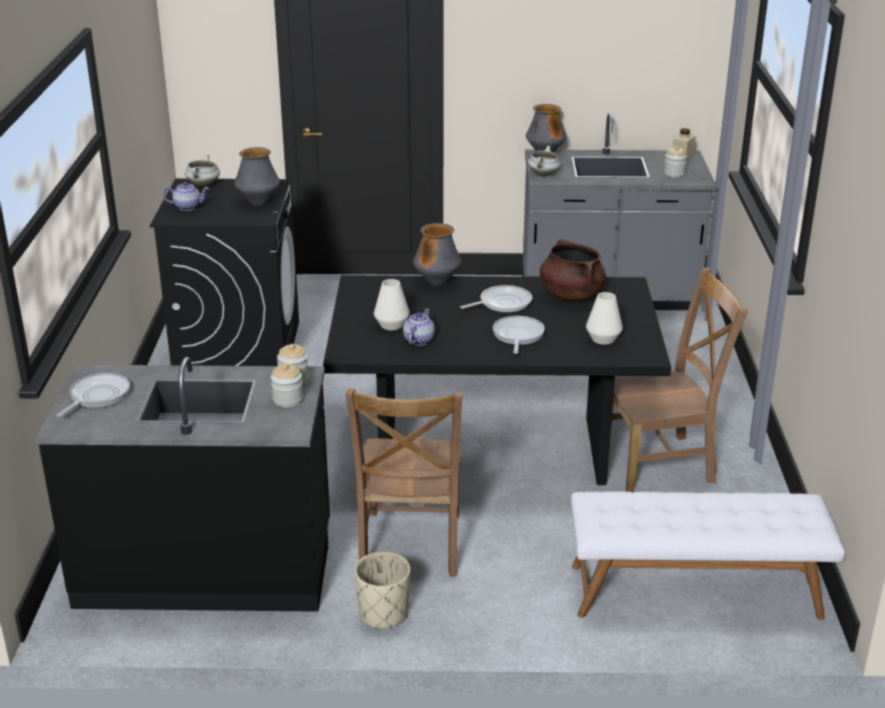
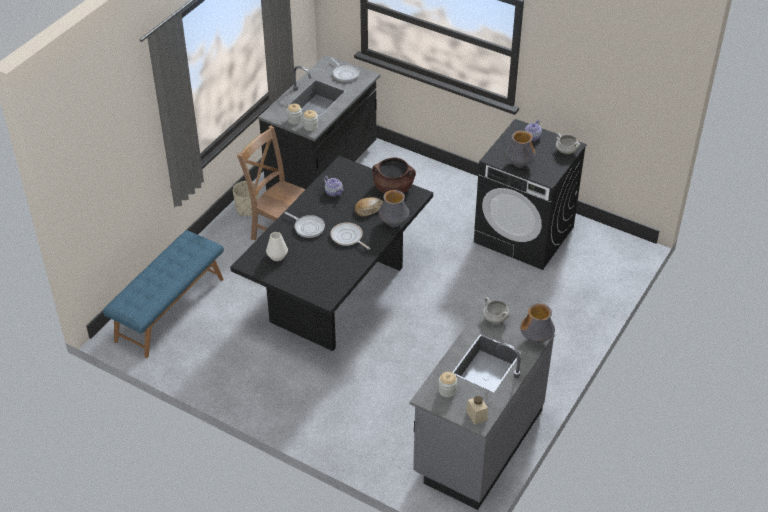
camera: 120 degrees right, 15 degrees up
(391, 325) = (357, 189): white vase -> none
(427, 305) = (368, 209): none -> bread
(502, 303) = (348, 237): frying pan -> frying pan turned 135 degrees clockwise
(571, 295) = (335, 268): brown cooking pot -> brown cooking pot (393, 188)
(662, 463) = (267, 354): brown chair -> none
(694, 592) = (169, 309): white bench -> blue bench

